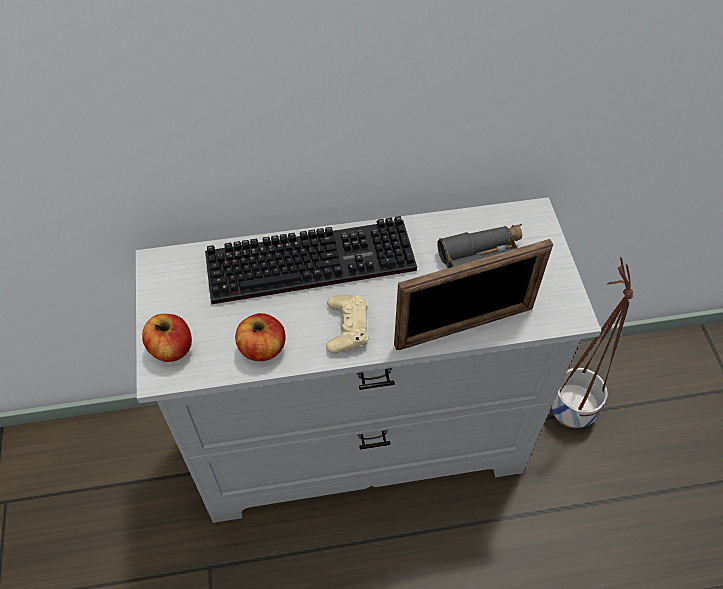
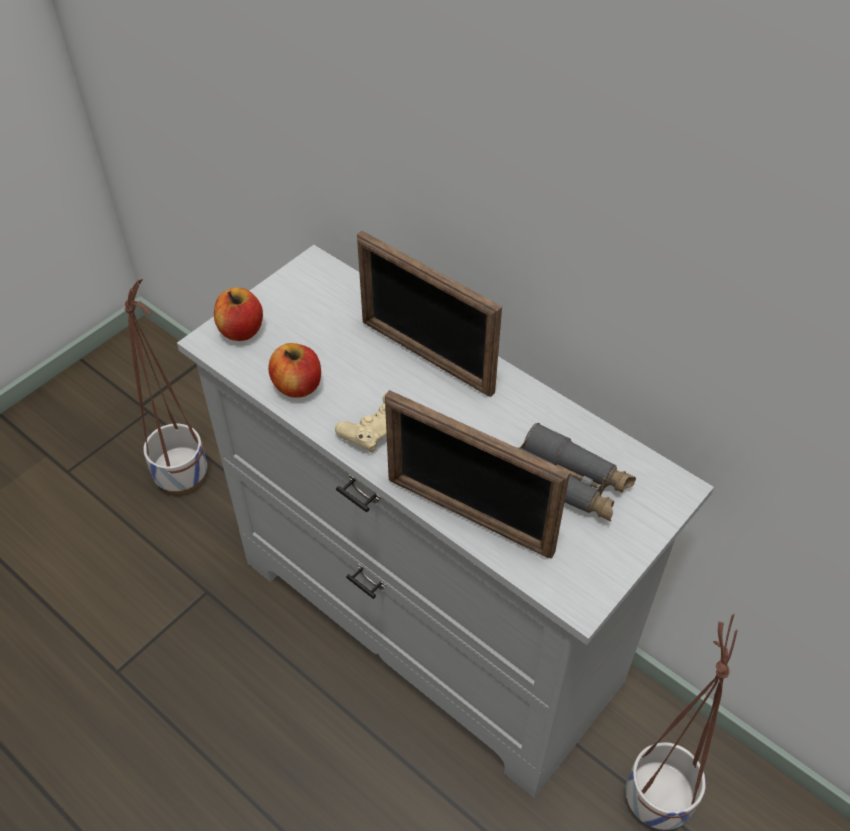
camera: 50 degrees right, 5 degrees down
(92, 516) = (182, 475): none -> planter
(313, 259) = (426, 357): keyboard -> picture frame

